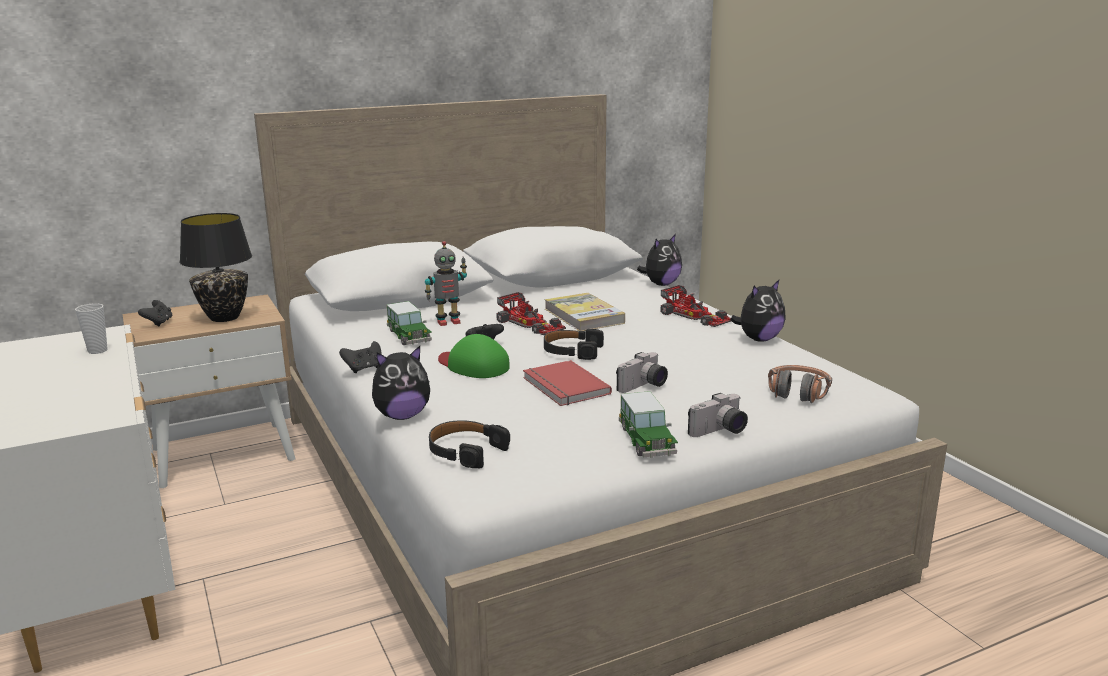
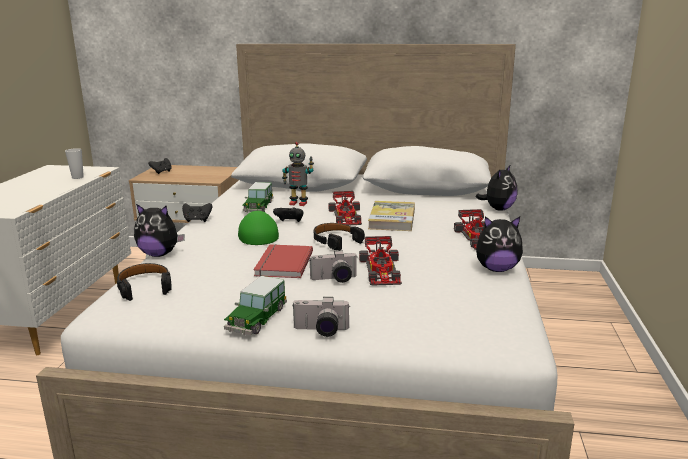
camera: 35 degrees right, 0 degrees up
(225, 317) = (196, 175): black table lamp -> none
(661, 284) = (498, 209): plush toy -> plush toy turned 45 degrees counterclockwise
(668, 366) = (381, 270): none -> toy car
(797, 393) = (444, 321): headphones -> none

